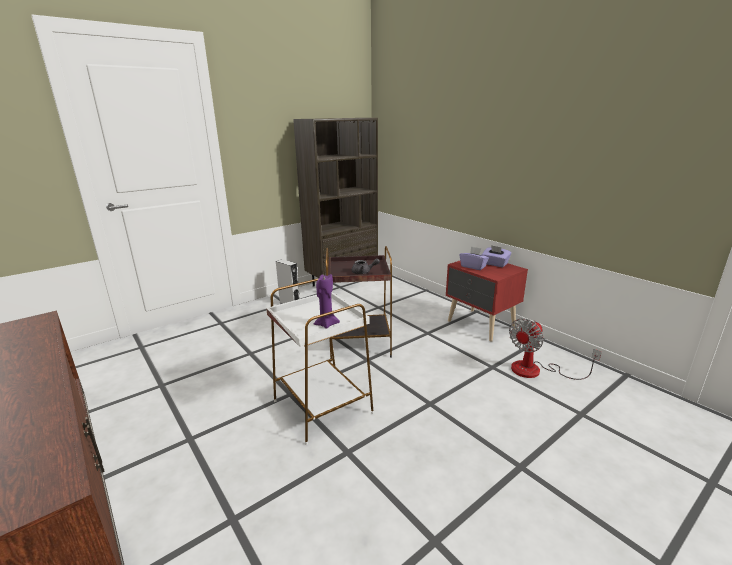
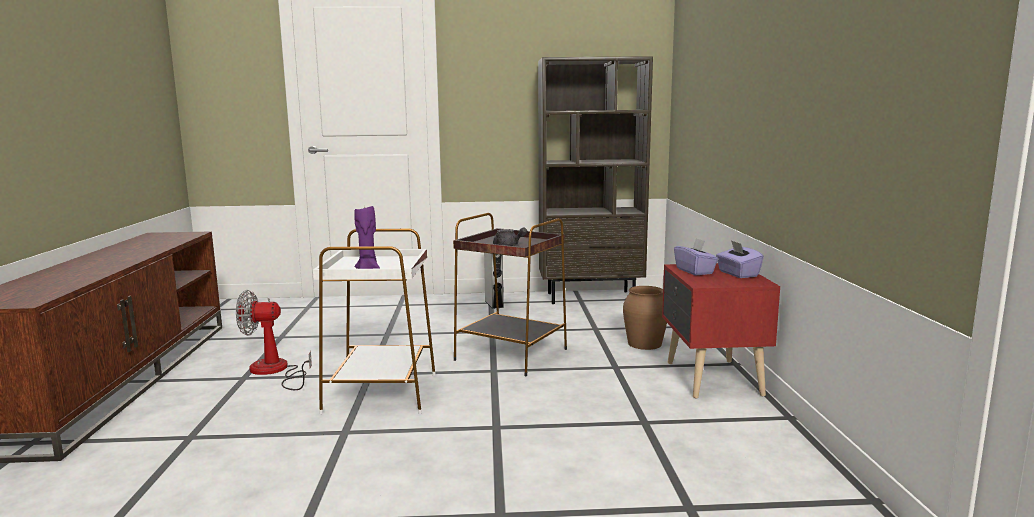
camera: 35 degrees right, 10 degrees down
(418, 310) = (645, 344): none -> brown vase
(536, 371) = (707, 446): fan -> fan (275, 371)

